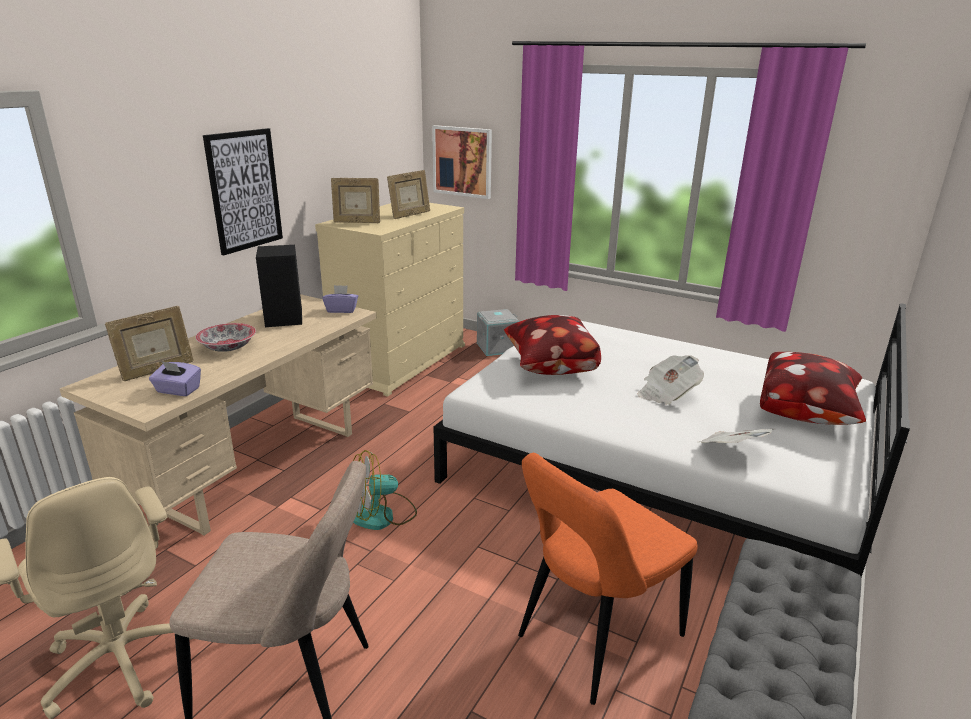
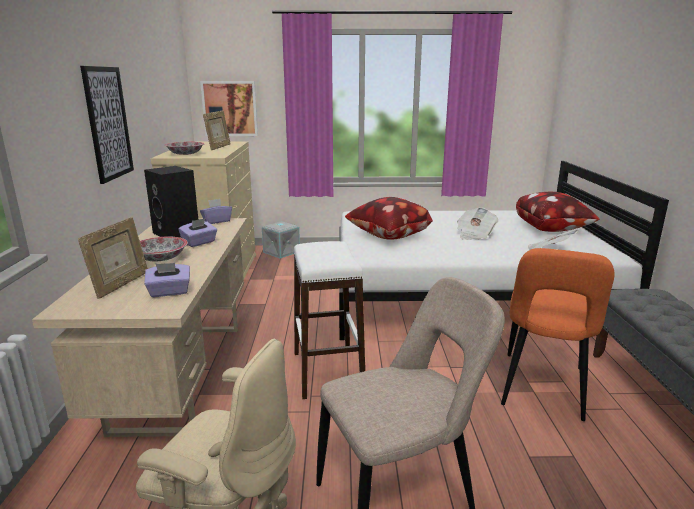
camera: 30 degrees left, 5 degrees down
(285, 336) = (199, 243): none -> purple tissue box
(357, 222) = (186, 154): picture frame -> bowl
(382, 515) = (328, 371): fan -> white stool

